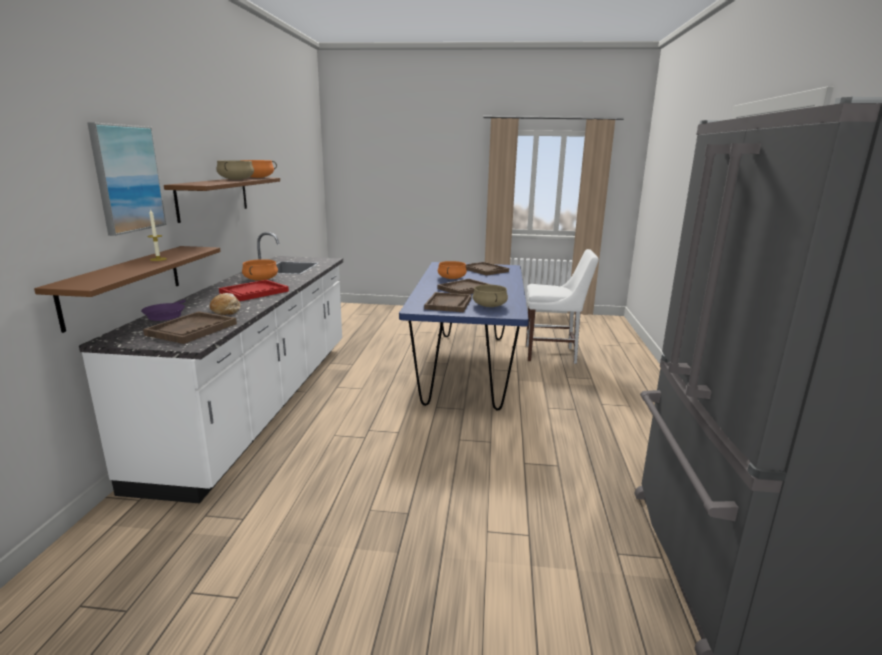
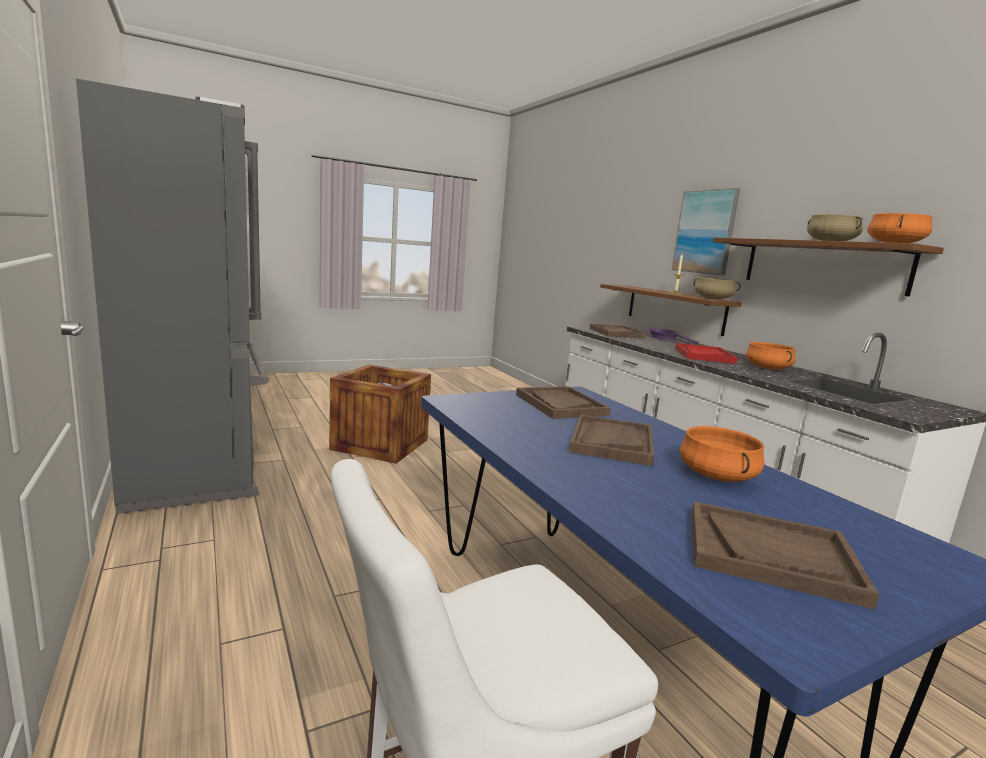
camera: 145 degrees right, 5 degrees down
(226, 310) = (650, 342): bread -> none
(479, 554) = (380, 444): none -> crate
(489, 305) = (503, 409): beige cooking pot -> beige cooking pot (713, 299)

